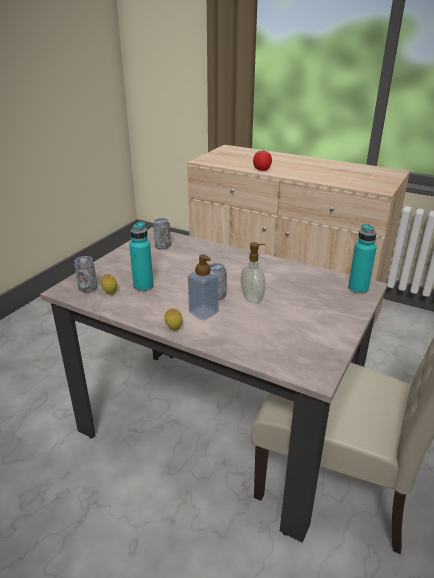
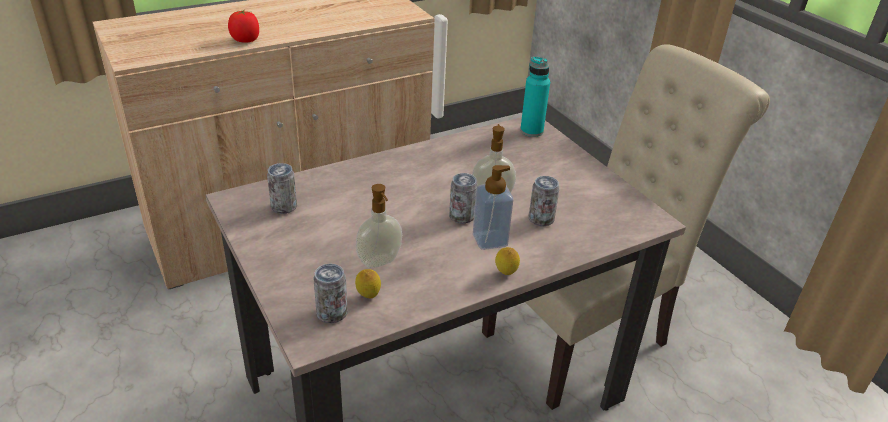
camera: 60 degrees left, 5 degrees up
(143, 286) = (380, 262): turquoise bottle -> soap dispenser
(250, 324) = (541, 219): none -> can

